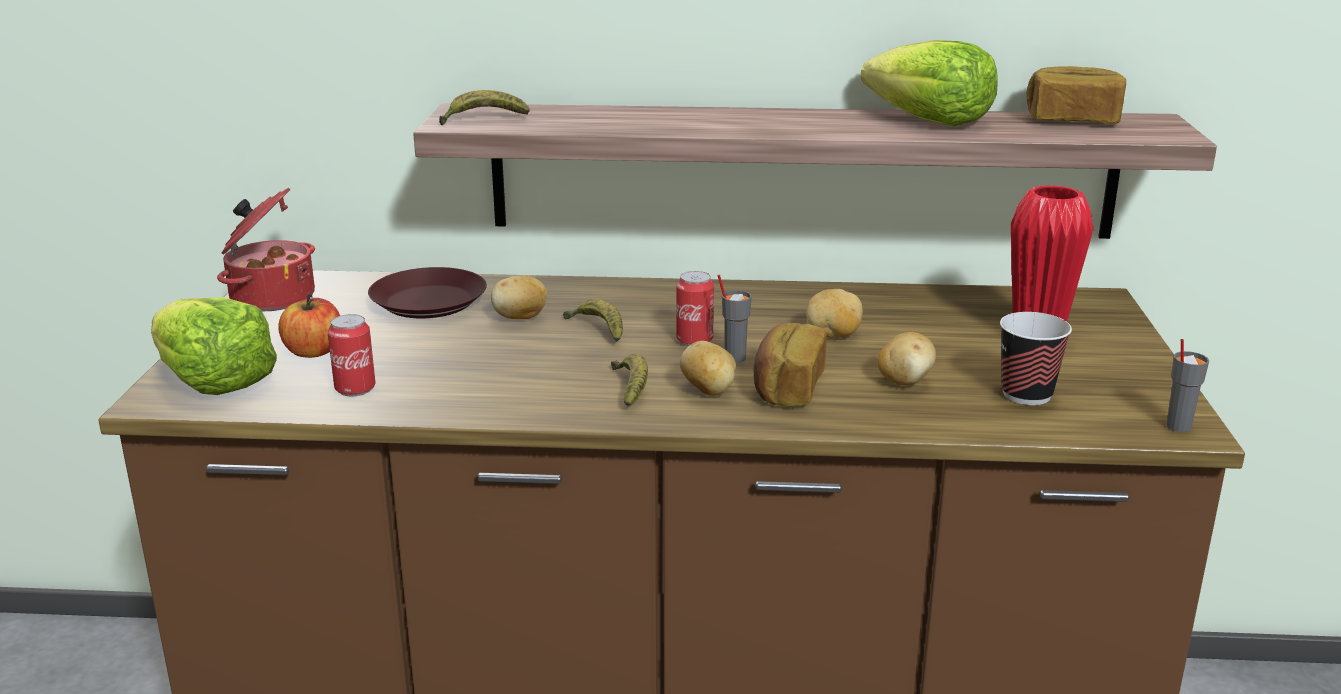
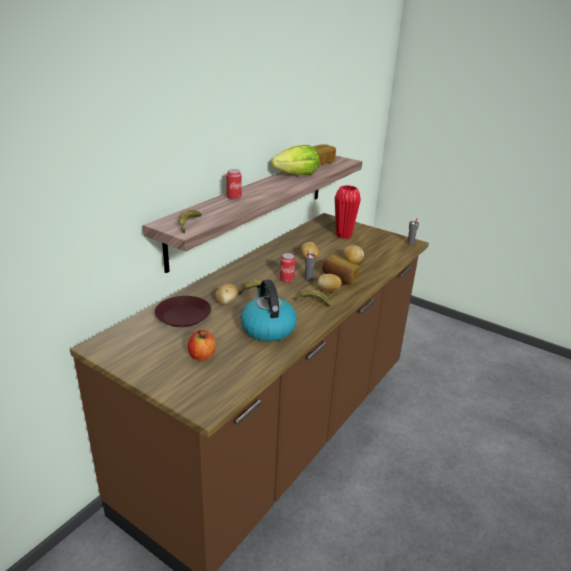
camera: 60 degrees left, 5 degrees up
(214, 382) = (205, 389): lettuce -> none
(271, 297) = (120, 352): cooking pot -> none
(355, 389) = (253, 355): can -> can (234, 197)
(467, 375) = (267, 328): none -> kettle
(1026, 394) = (376, 251): cup -> none

